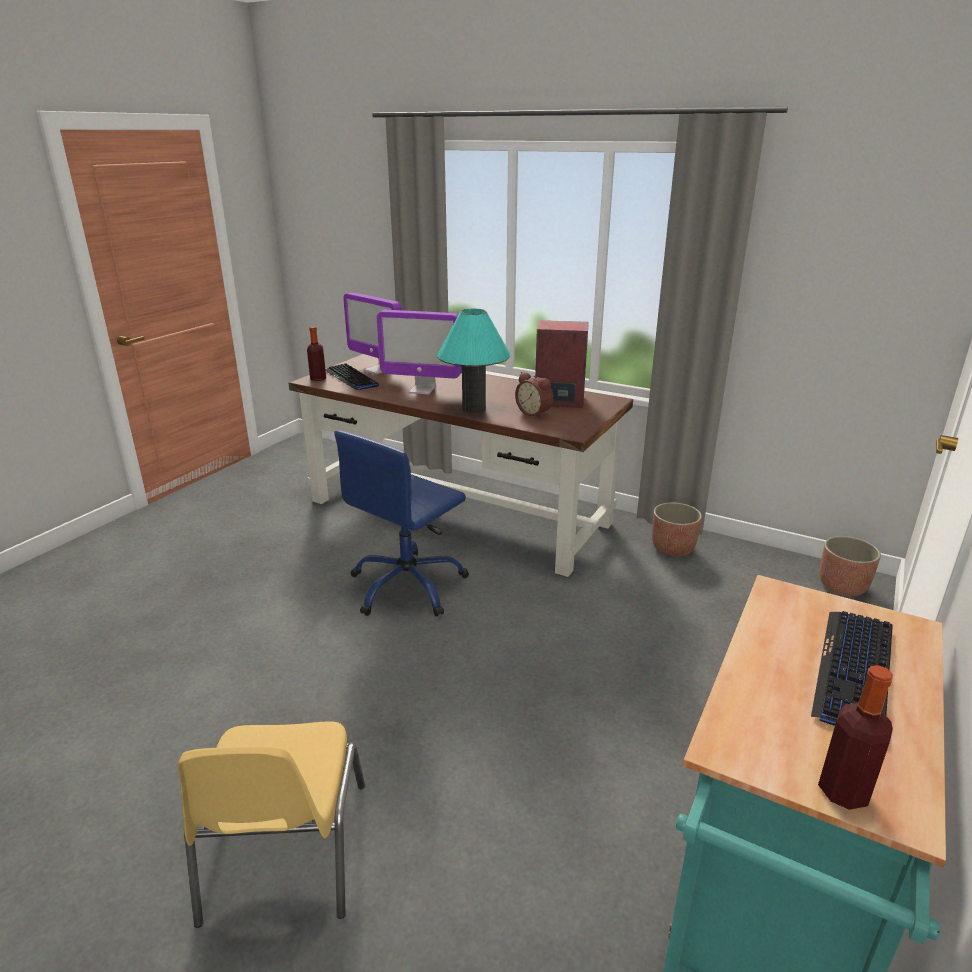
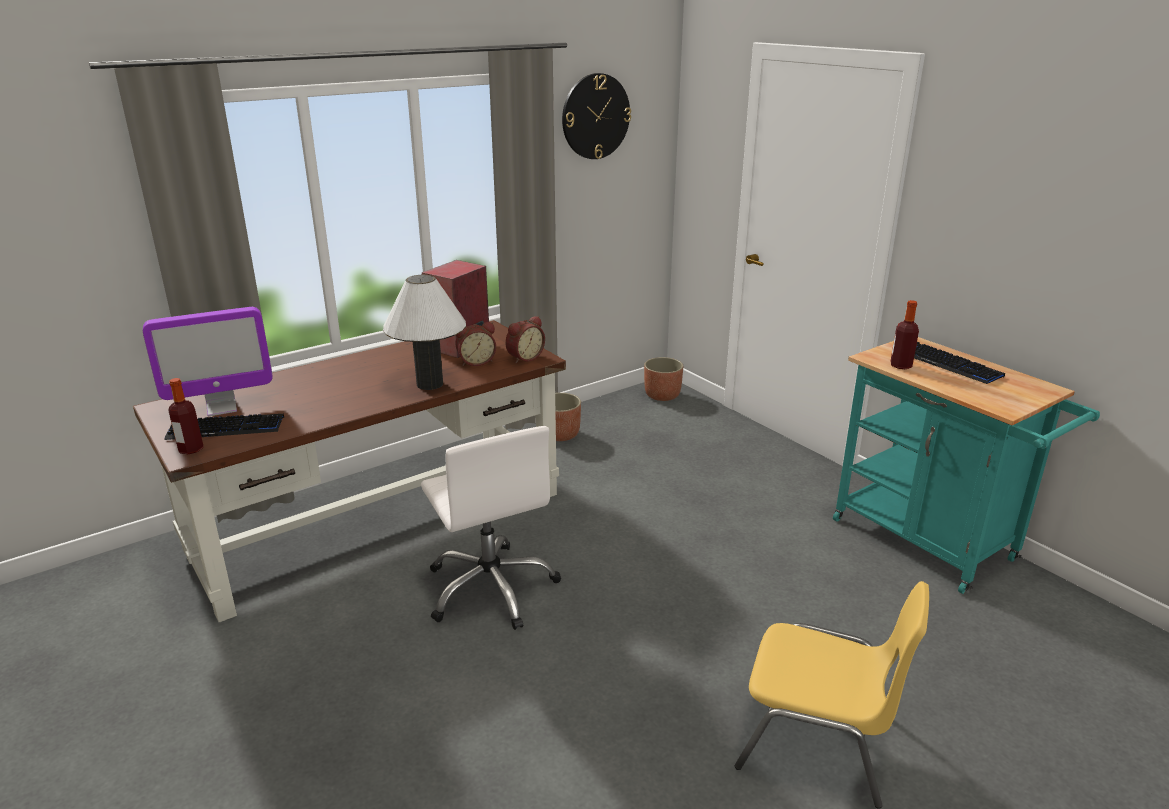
camera: 65 degrees left, 0 degrees up
(408, 586) = (491, 588): blue office chair -> white office chair
(422, 390) = (336, 397): monitor -> none
(474, 409) = (430, 384): turquoise table lamp -> white table lamp
(566, 426) = (524, 357): none -> alarm clock
(839, 207) = (595, 116): none -> wall clock
(843, 791) = (1036, 395): bottle -> bottle (900, 365)

